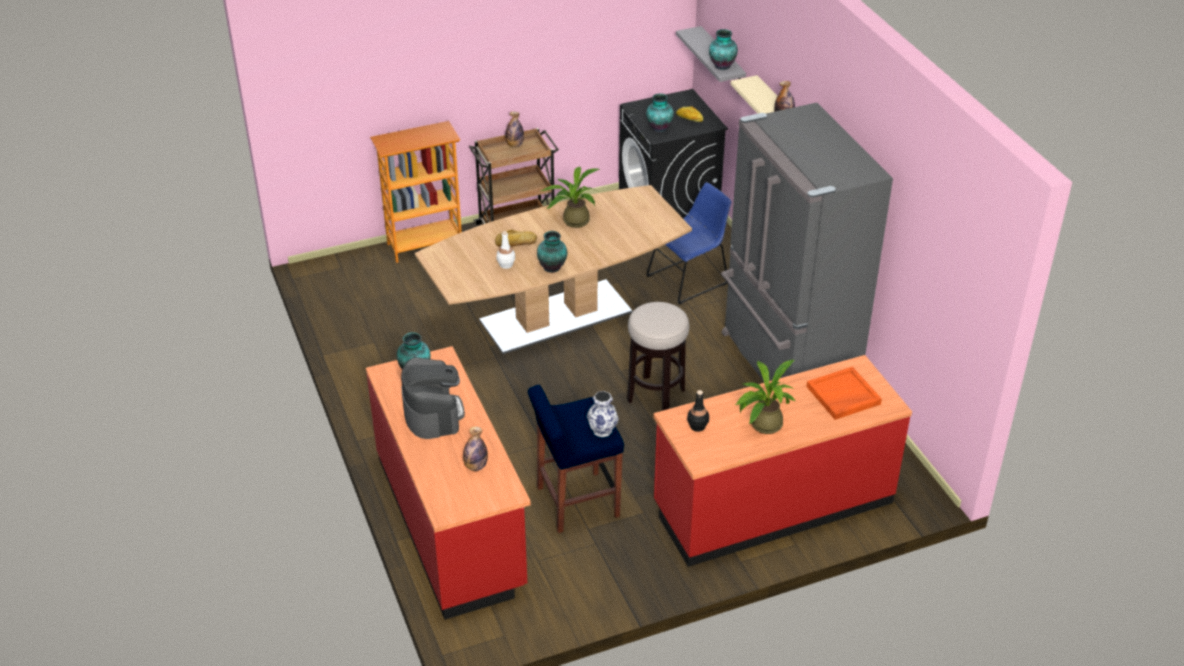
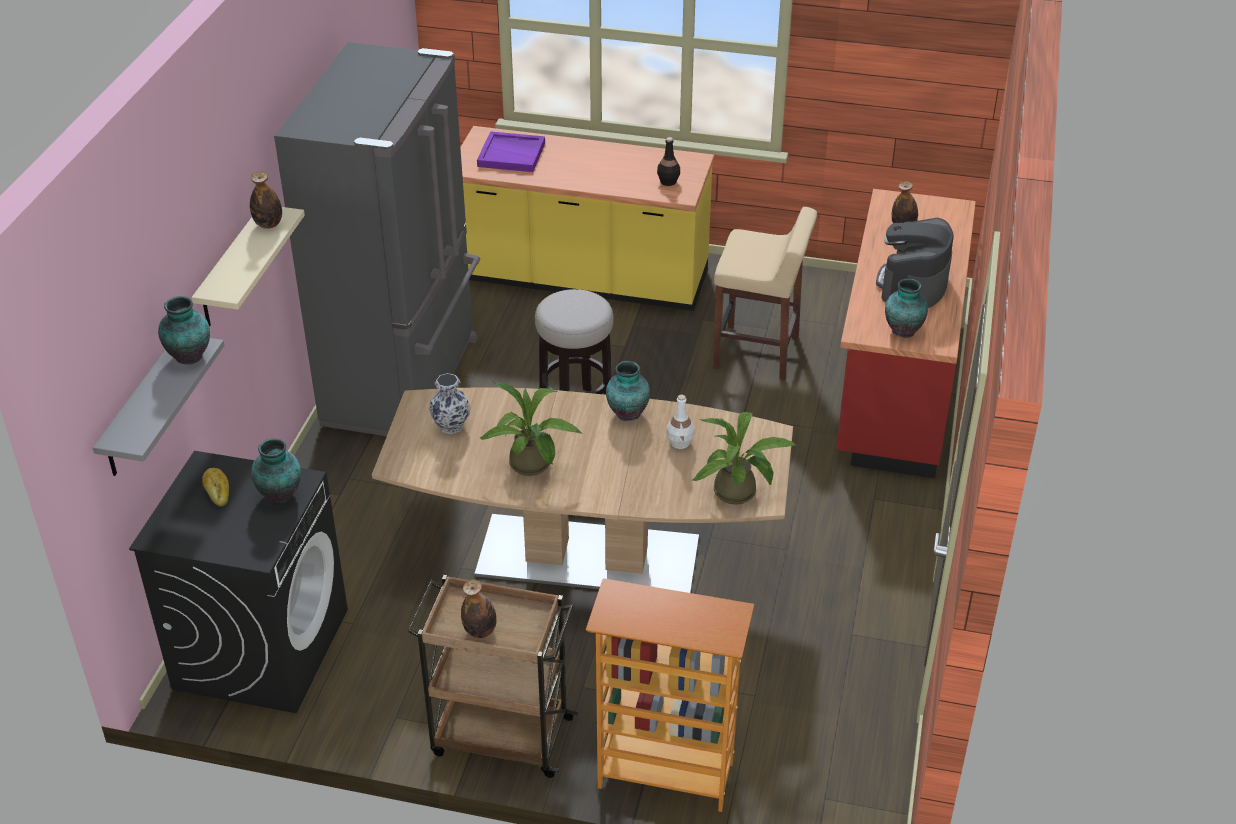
camera: 145 degrees left, 0 degrees up
(516, 243) = (638, 467): bread -> none
(576, 502) = (758, 353): blue stool -> beige stool
(603, 430) = (742, 242): vase -> vase (450, 425)
(690, 278) = (371, 527): blue chair -> none
(762, 425) = (611, 162): potted plant -> potted plant (740, 493)
(772, 504) = (582, 279): red counter -> yellow counter
(843, 396) = (512, 154): orange tray -> purple tray

